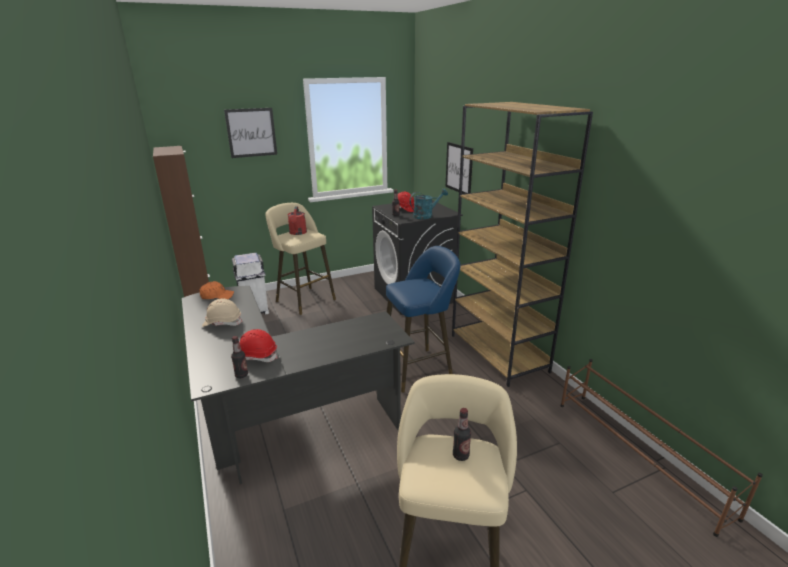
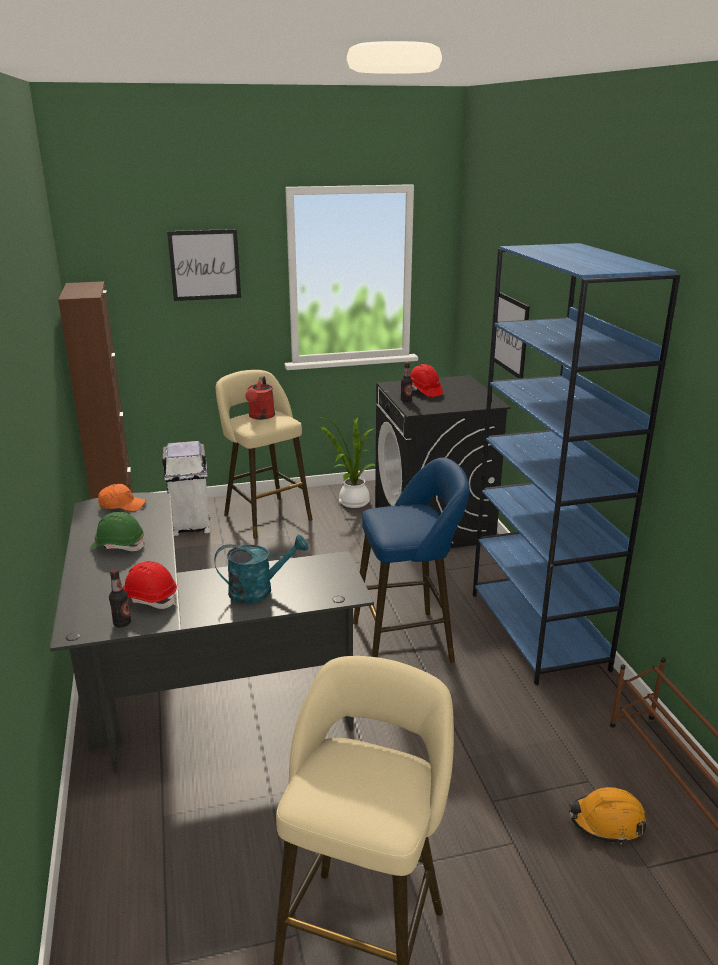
camera: 10 degrees right, 0 degrees up
(222, 323) = (118, 545): beige hard hat -> green hard hat
(358, 286) = (351, 502): none -> potted plant
(426, 216) = (452, 405): turquoise watering can -> turquoise watering can (259, 590)
(460, 455) = (373, 773): bottle -> none
(499, 353) = (538, 631): brown bookcase -> blue bookcase
(578, 467) = (606, 822): none -> orange hard hat

